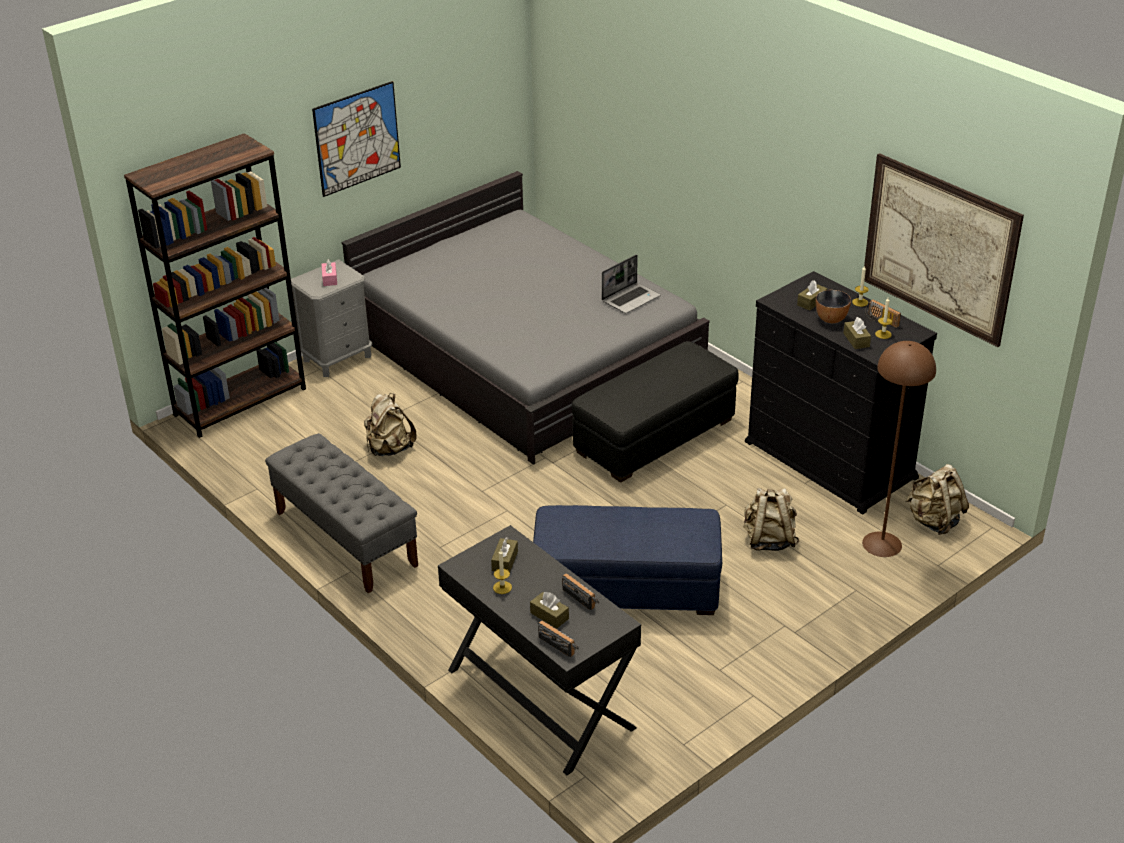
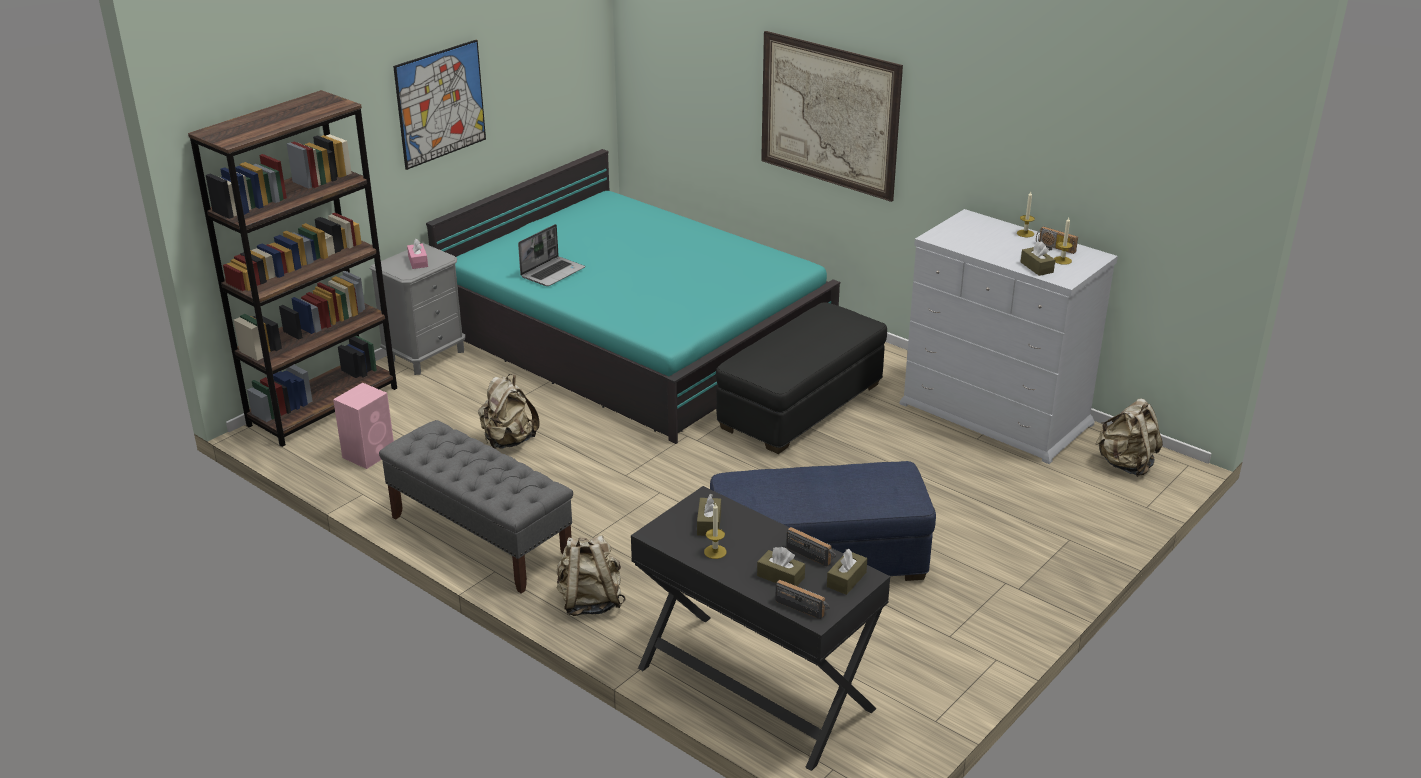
camera: 10 degrees left, 5 degrees down
(270, 451) = (369, 454): none -> pink speaker
(525, 353) = (636, 336): grey bed -> turquoise bed
(631, 299) = (754, 263): laptop -> laptop (553, 272)
(768, 540) = (958, 498): beige backpack -> beige backpack (590, 602)
(811, 302) = (974, 236): brown tissue box -> brown tissue box (846, 579)
(830, 460) = (996, 414): black dresser -> white dresser
(831, 319) = (1002, 250): bowl -> none
(882, 544) = (1080, 491): brown floor lamp -> none
(939, 248) = (1117, 161): picture -> picture (829, 115)

